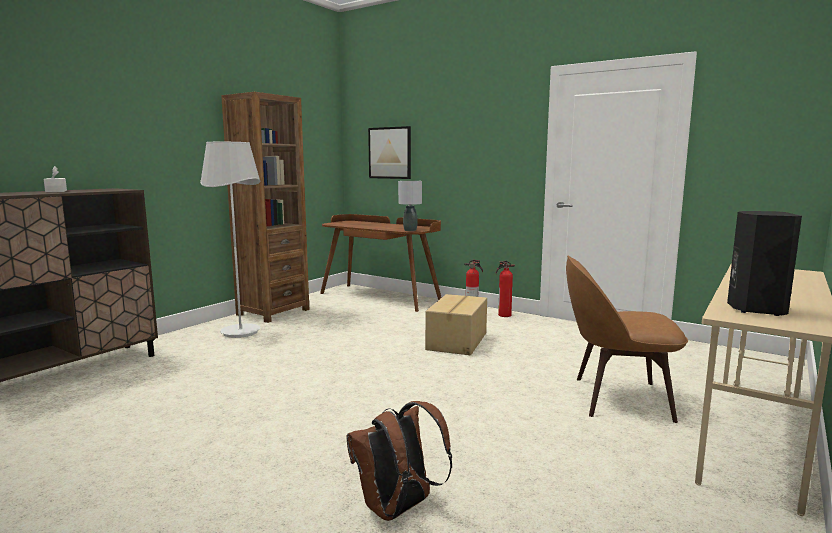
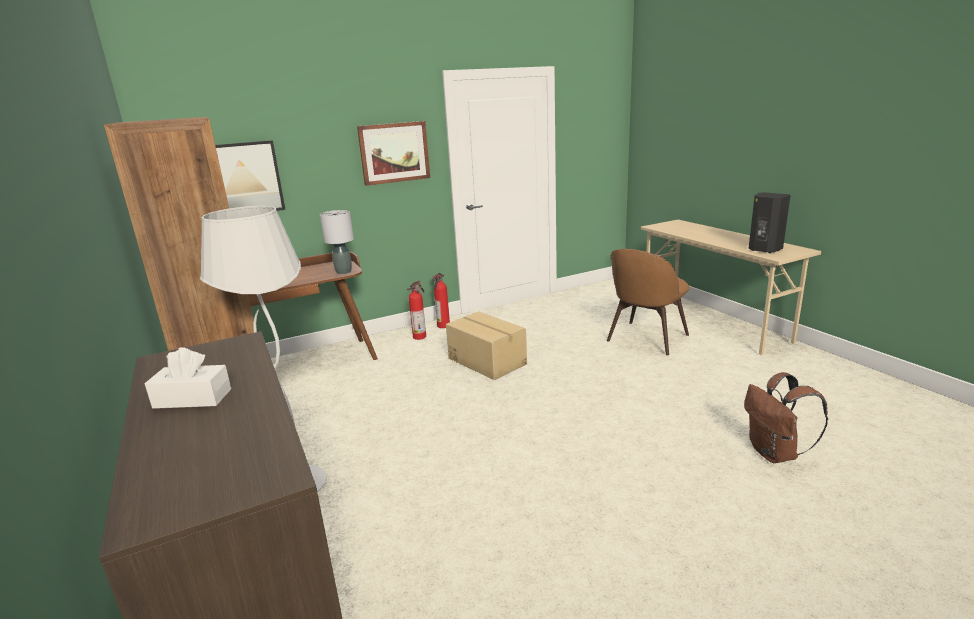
camera: 60 degrees left, 10 degrees up
(495, 142) = (394, 152): none -> picture

